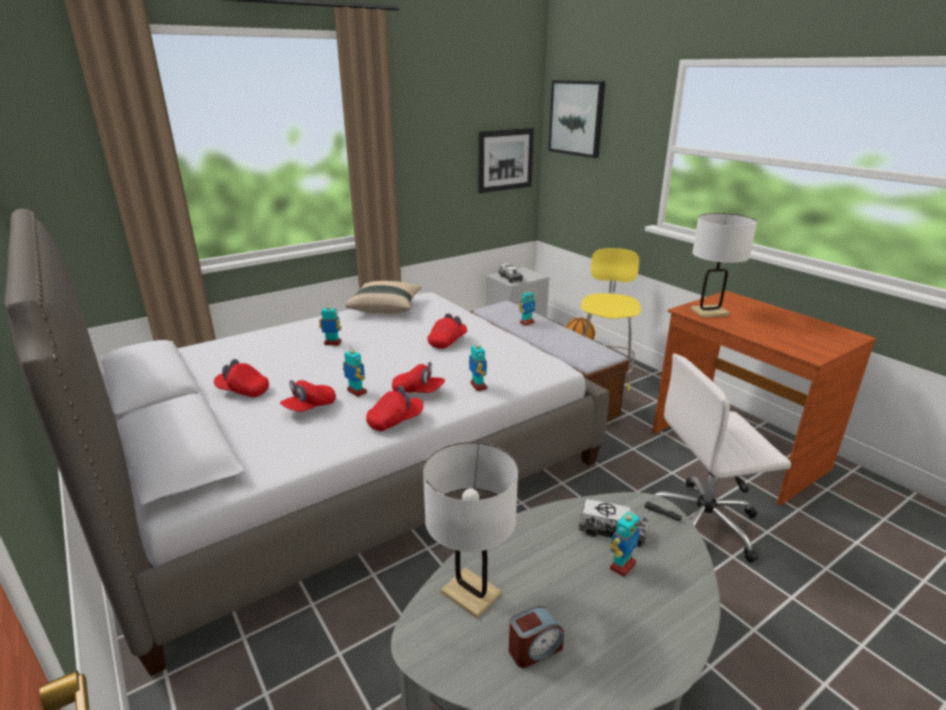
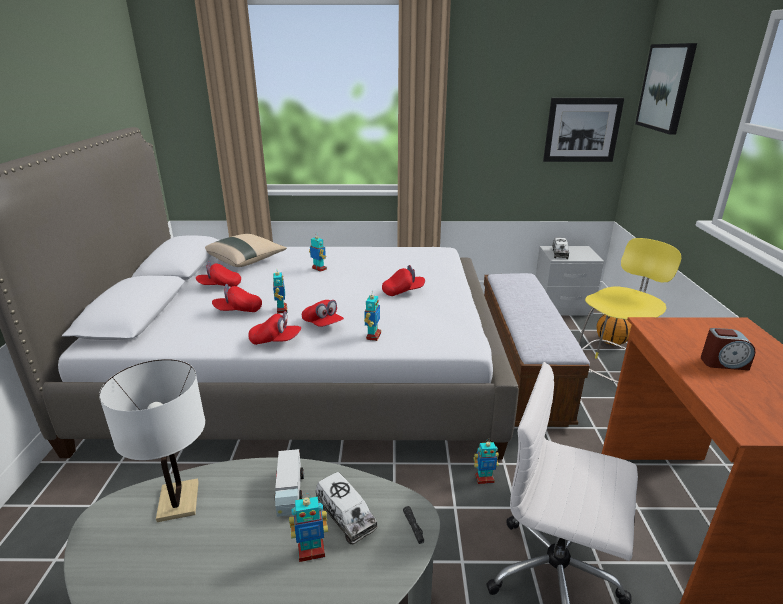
camera: 35 degrees right, 0 degrees up
(243, 391) = (220, 285): red cap -> red cap turned 60 degrees counterclockwise
(386, 308) = (395, 252): beige pillow -> beige pillow (246, 261)
(526, 322) = (521, 298): toy robot -> toy robot (484, 479)
(534, 649) = (157, 572): alarm clock -> alarm clock (723, 363)
(552, 539) = (289, 493): none -> toy truck
(709, 312) = (677, 334): white table lamp -> none

